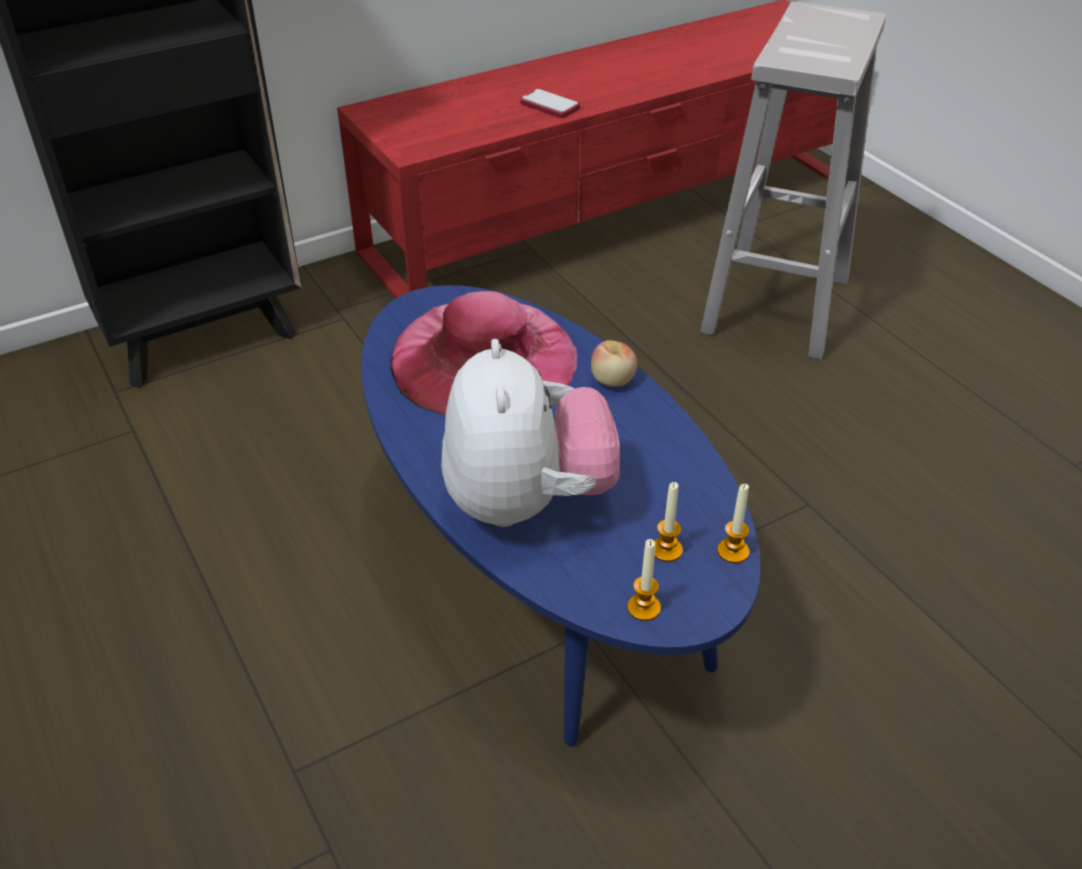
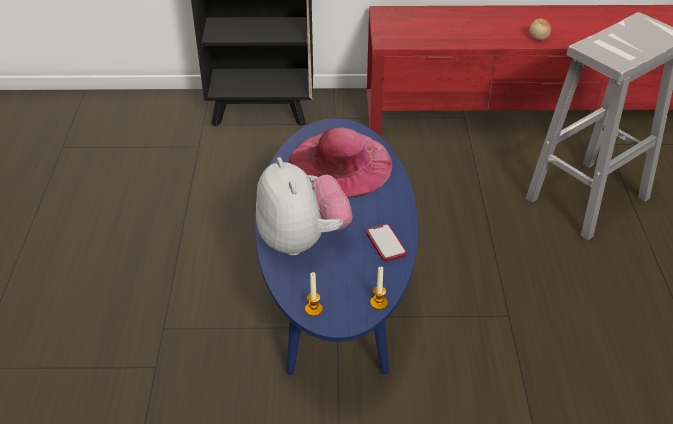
camera: 30 degrees right, 0 degrees up
(527, 501) = (302, 240): plush toy -> plush toy turned 45 degrees counterclockwise
(549, 105) = (485, 36): phone -> phone (386, 244)
(612, 380) = (394, 199): apple -> apple (538, 38)
(666, 550) = (347, 289): candle -> none

